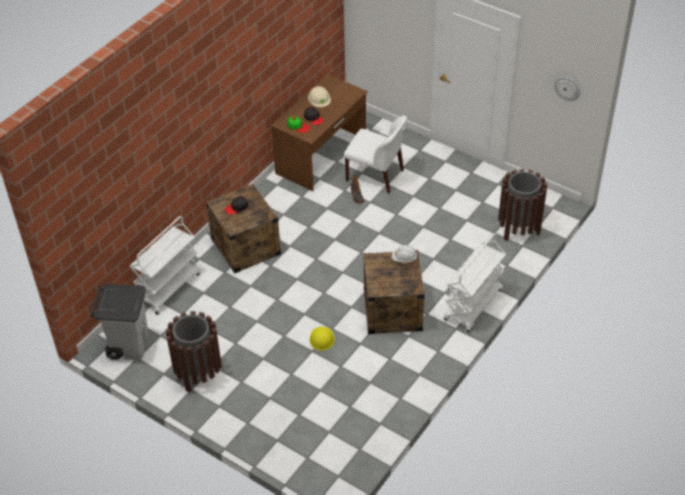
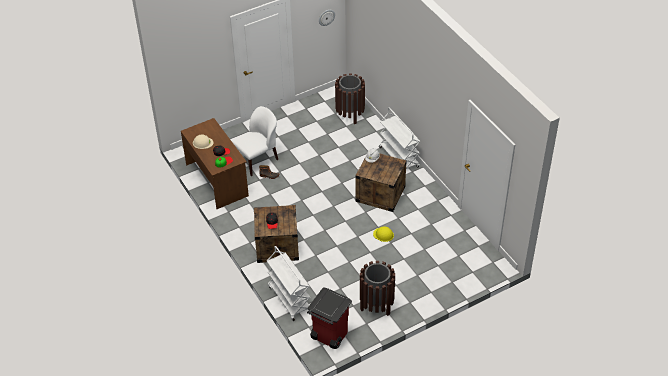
camera: 65 degrees left, 0 degrees up
(128, 345) = (329, 336): grey trash can -> red trash can

